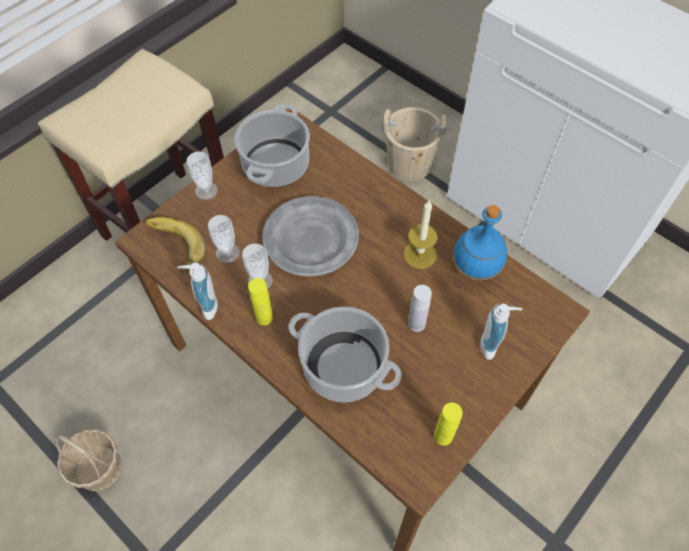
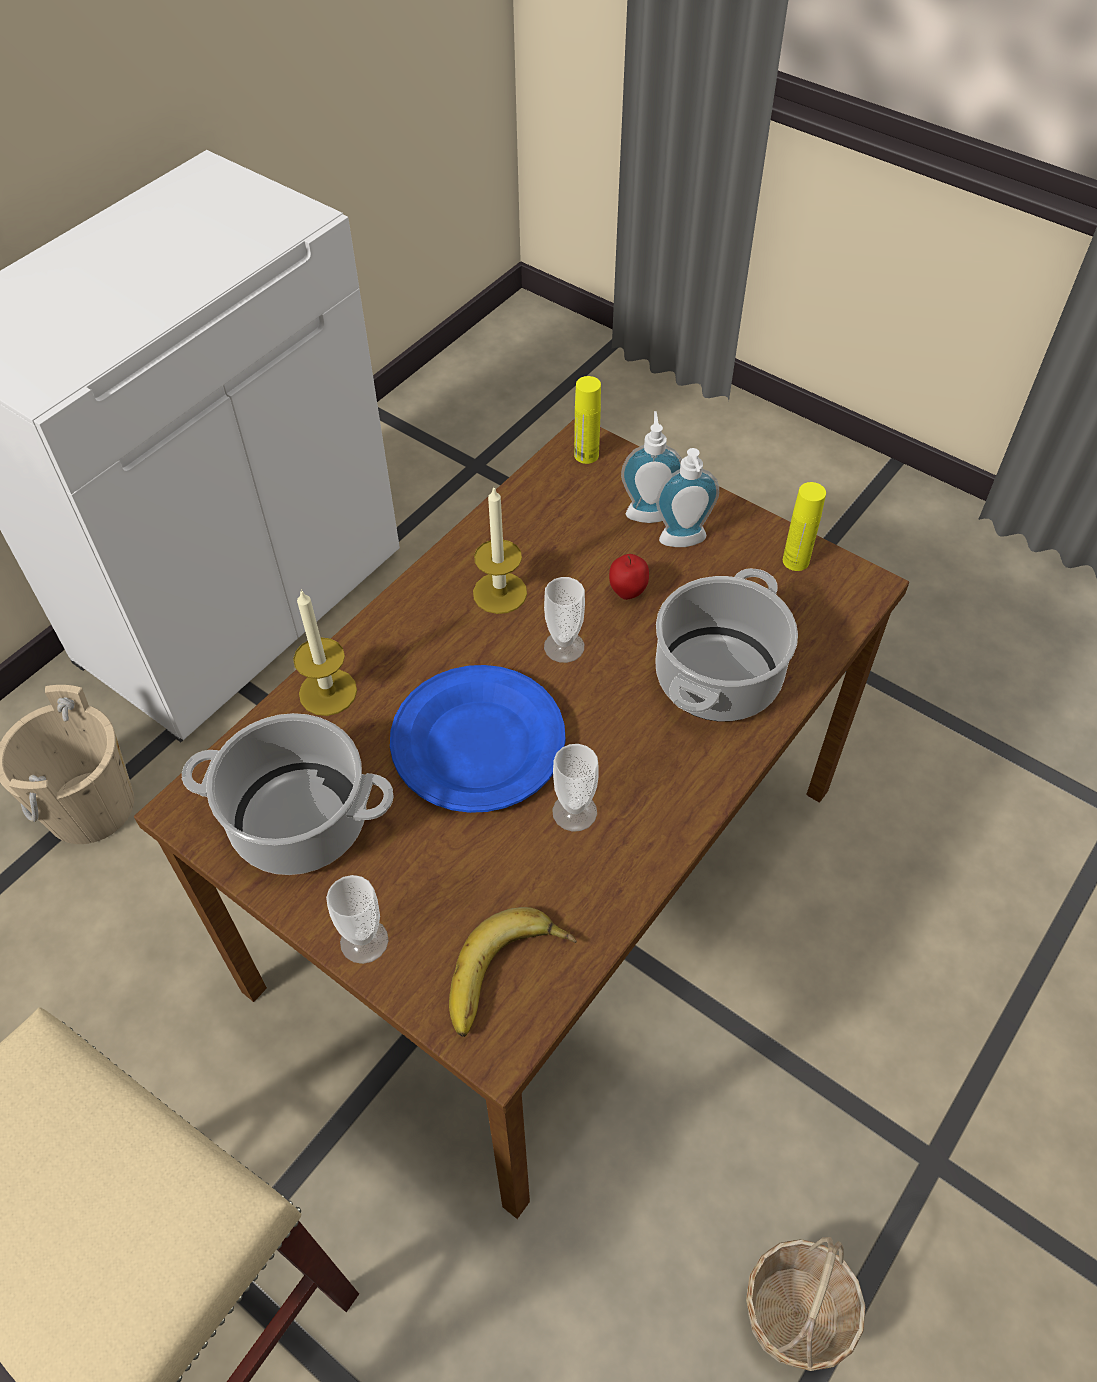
camera: 95 degrees left, 5 degrees down
(206, 306) = (639, 892): soap dispenser -> soap dispenser (683, 543)
(227, 253) = (518, 875): cup -> cup (564, 646)
(264, 317) = (647, 796): yellow bottle -> yellow bottle (586, 455)
(310, 239) = (479, 744): grey plate -> blue plate
(353, 174) = (328, 692): none -> candle
(416, 324) = (627, 593): white bottle -> apple
(475, 270) = (523, 527): blue bottle -> none

